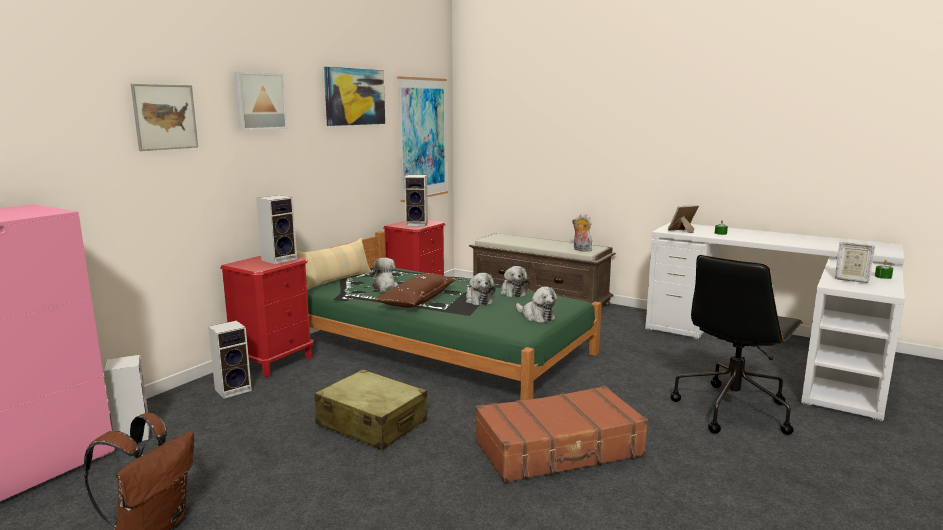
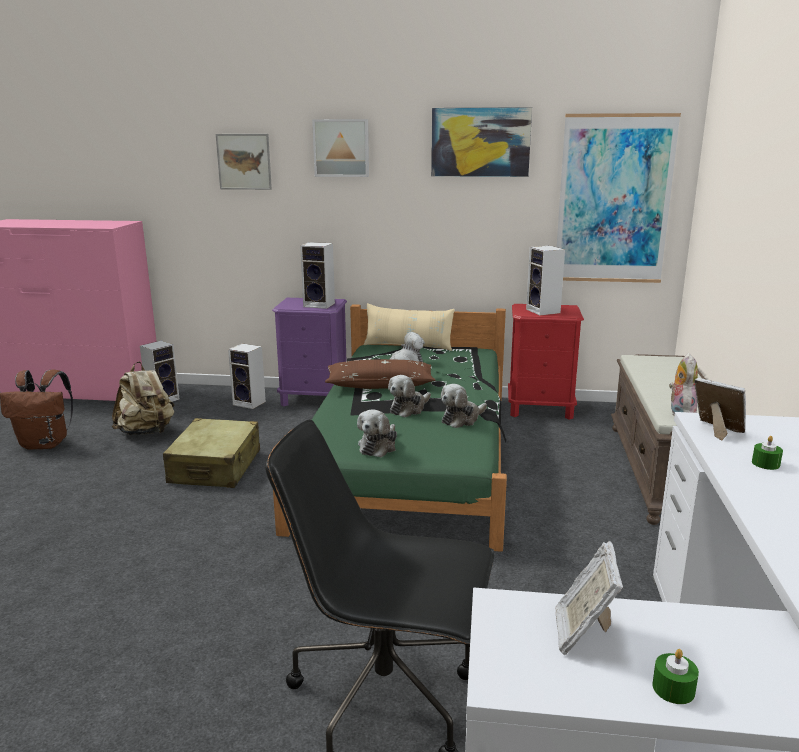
camera: 65 degrees right, 5 degrees up
(226, 452) = (147, 432): none -> beige backpack
(274, 362) = (314, 399): red nightstand -> purple nightstand
(559, 449) = (200, 570): brown suitcase -> none

